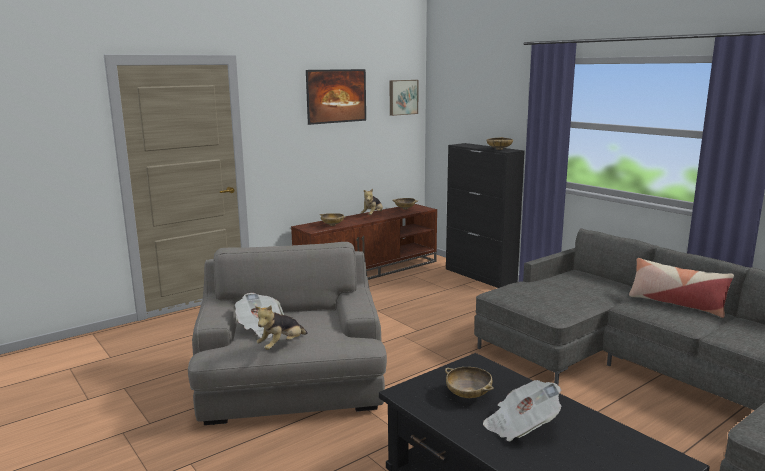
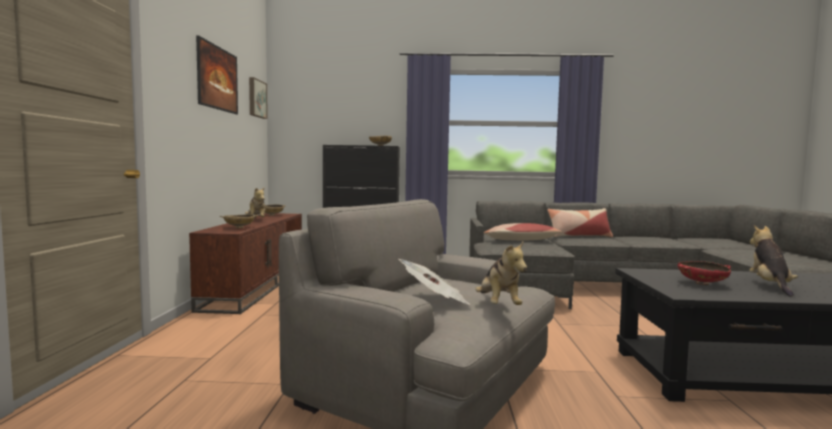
camera: 50 degrees left, 10 degrees down
(468, 395) = (702, 283): beige bowl -> red bowl
(520, 427) = (770, 286): newspaper -> plush toy
(565, 291) = (521, 240): none -> pillow

